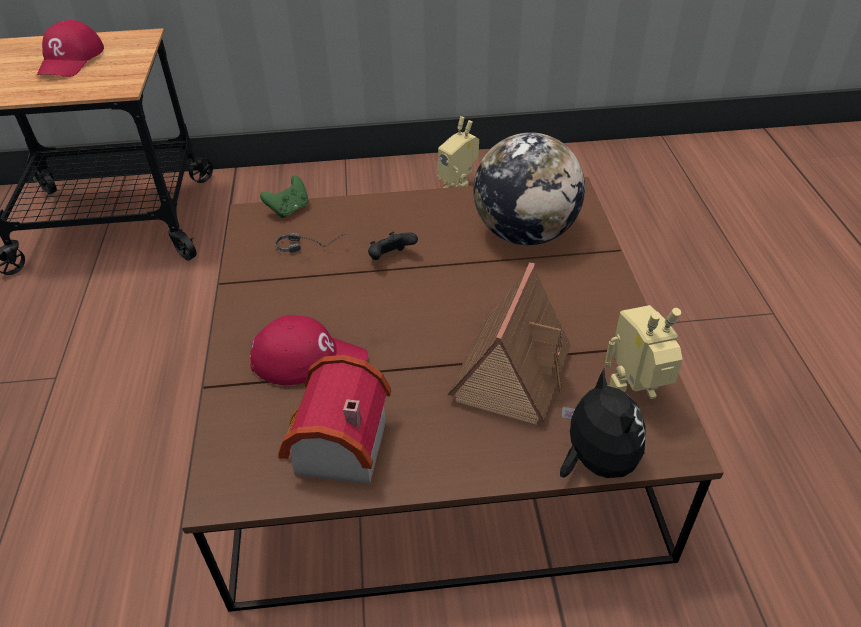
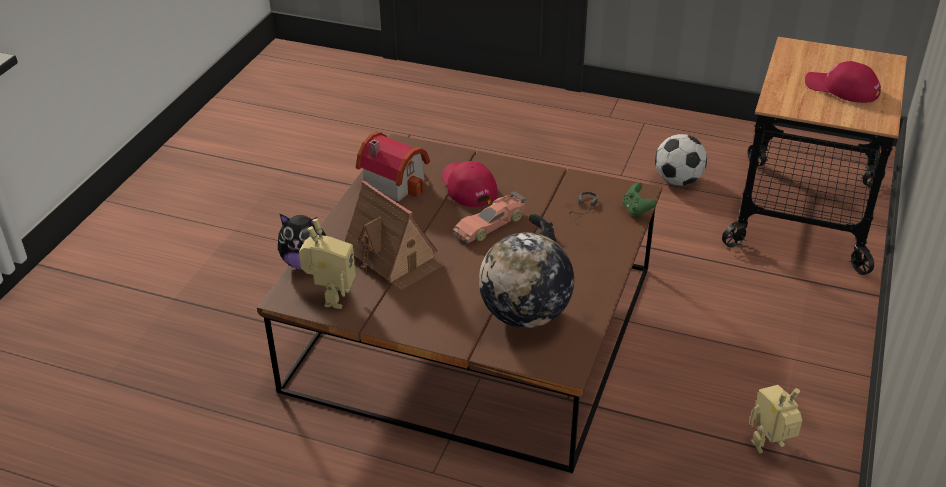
camera: 115 degrees right, 5 degrees down
(61, 323) = (678, 180): none -> football
(309, 360) = (467, 187): red cap -> red cap turned 120 degrees clockwise
(384, 309) = (490, 225): none -> toy car

